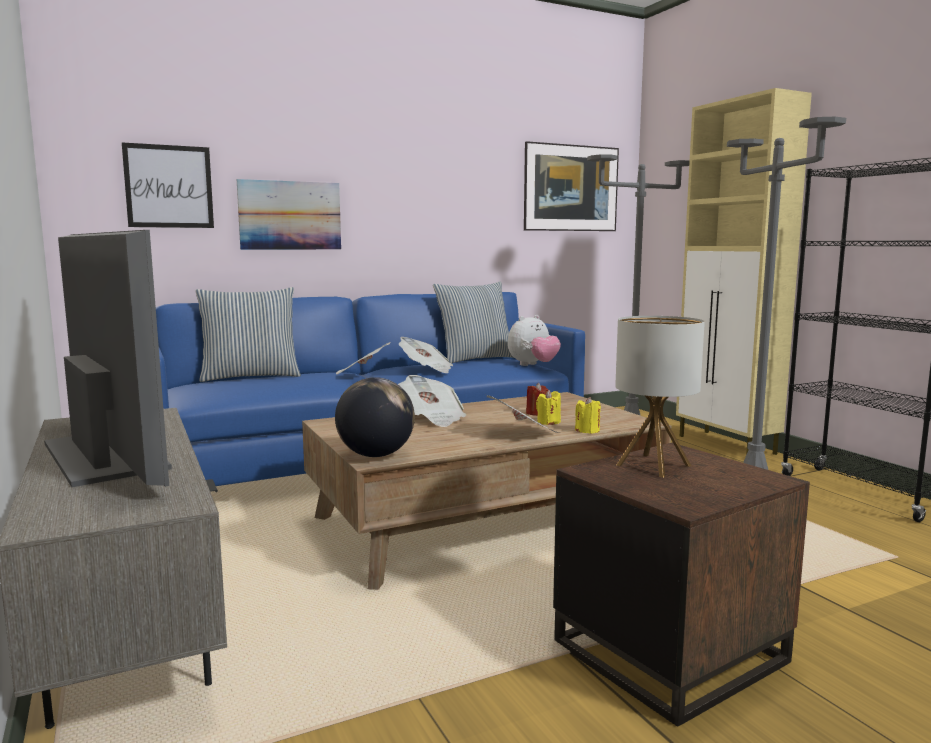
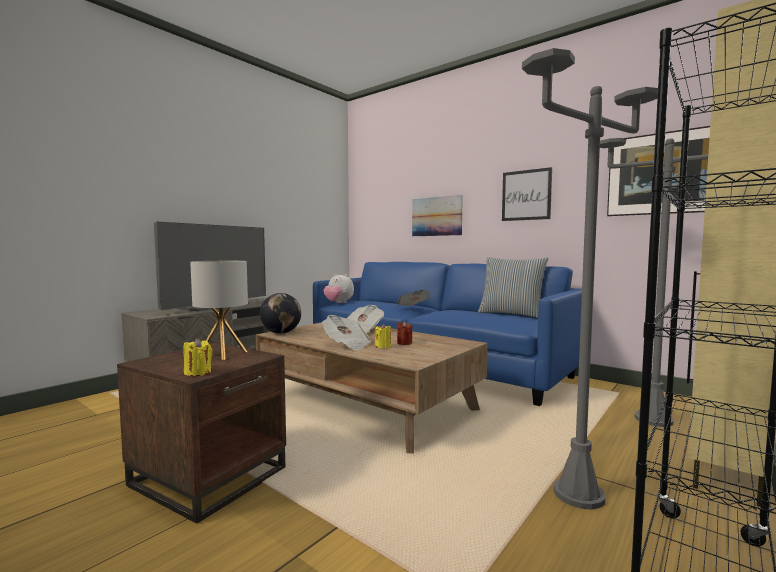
camera: 65 degrees right, 5 degrees down
(169, 186) = (387, 206): picture -> picture (526, 195)
(250, 377) = (384, 301): pillow -> none
(426, 370) = (448, 312): newspaper -> none
(533, 365) = (521, 323): plush toy -> plush toy (338, 303)
(587, 431) = (371, 354): yellow candle -> yellow candle (198, 373)

